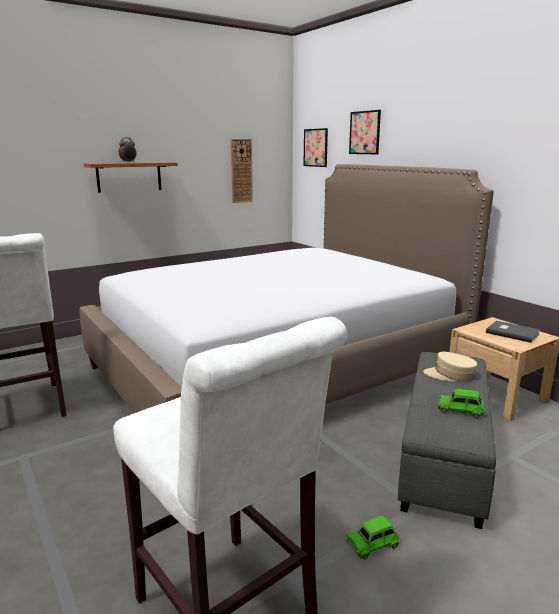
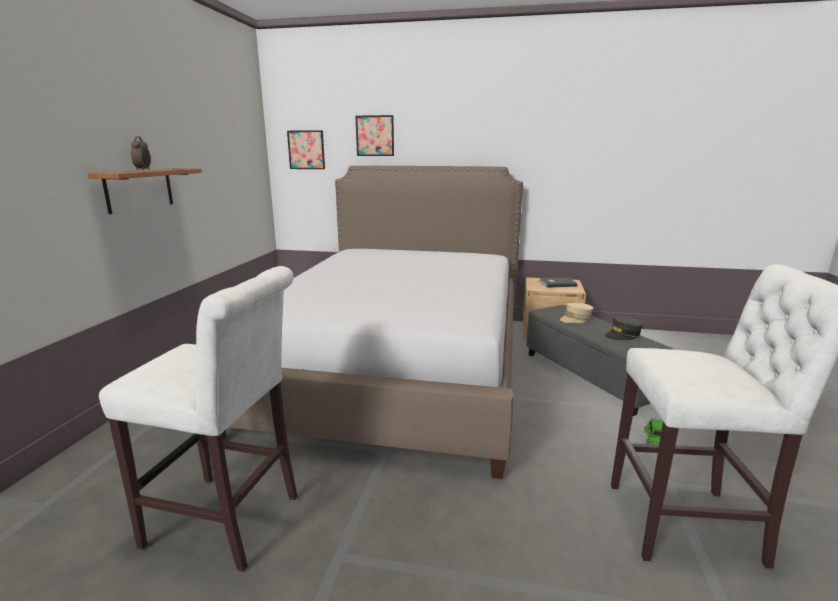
camera: 45 degrees left, 0 degrees up
(241, 171) = (235, 176): wall clock -> none
(460, 409) = (623, 335): green toy car -> grey cap

